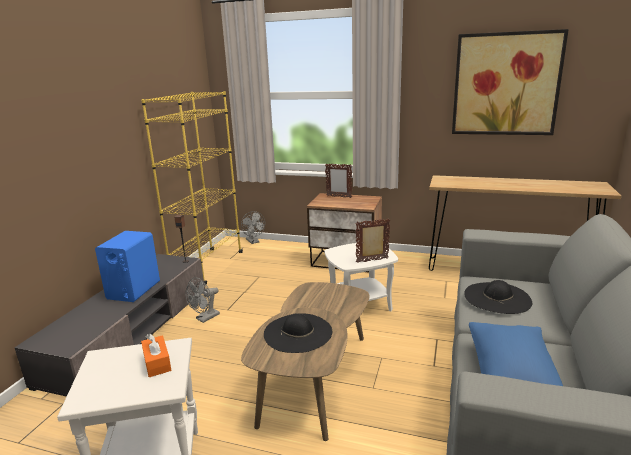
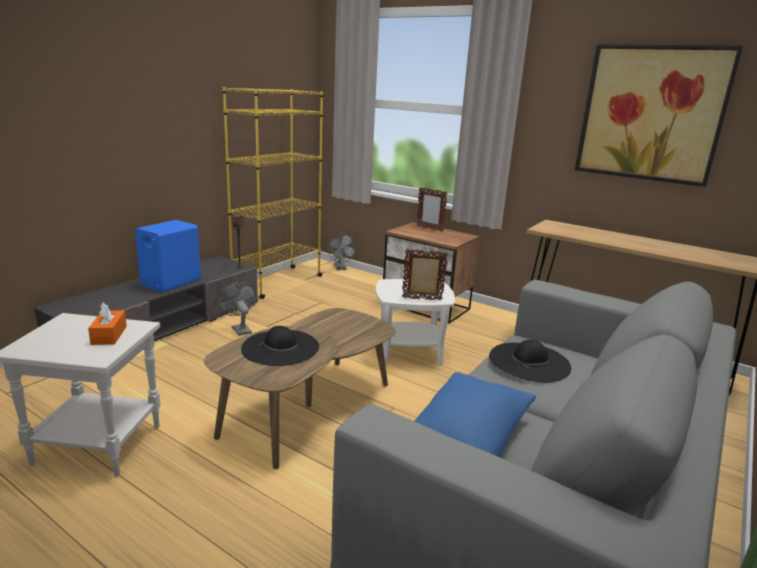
camera: 15 degrees right, 0 degrees up
(205, 318) = (239, 329): grey fan -> grey fan turned 90 degrees clockwise

